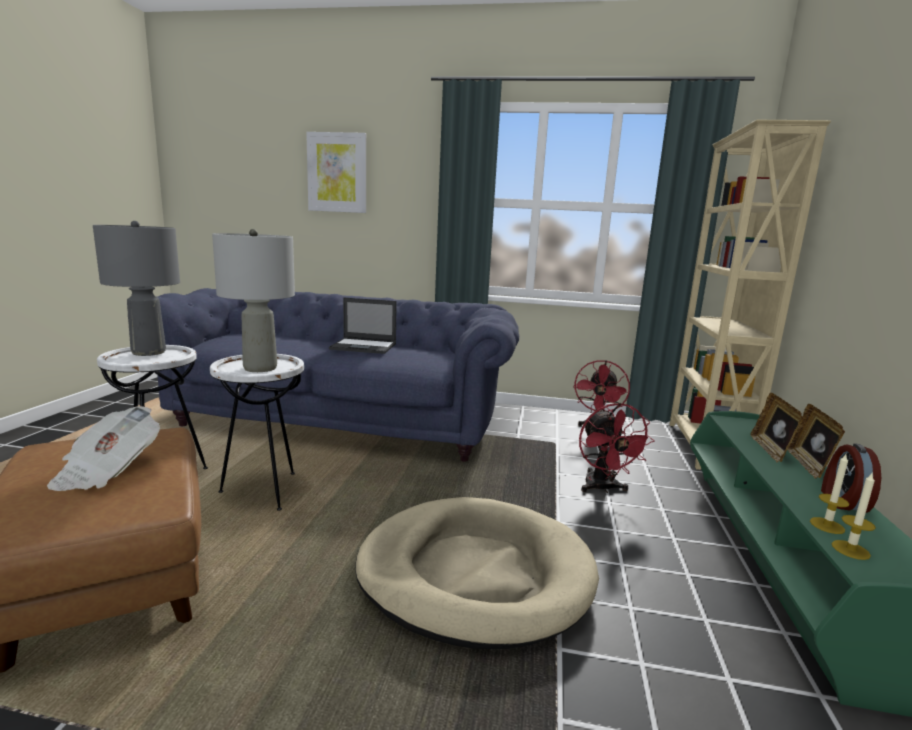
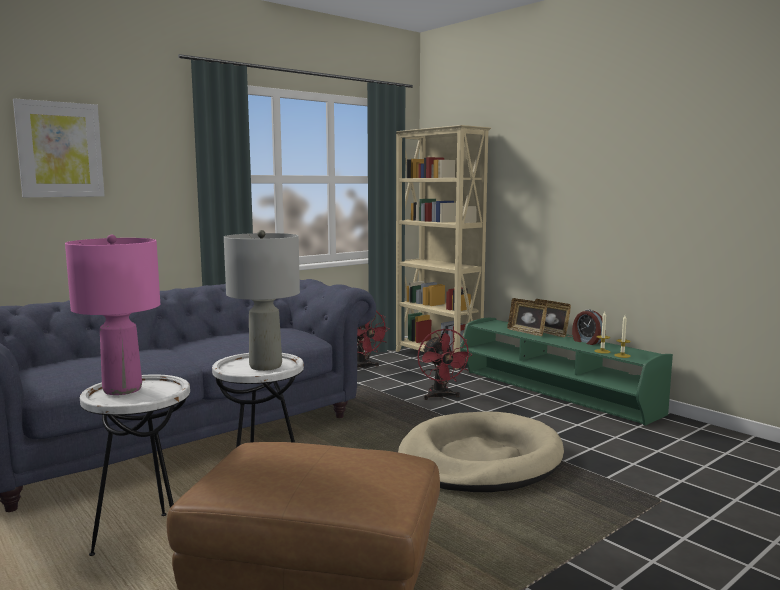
camera: 50 degrees left, 5 degrees down
(107, 472) = (336, 466): newspaper -> none
(148, 352) = (122, 390): grey table lamp -> pink table lamp
(364, 346) = (214, 340): laptop -> none
(603, 488) = (441, 397): red fan -> red fan turned 45 degrees clockwise

